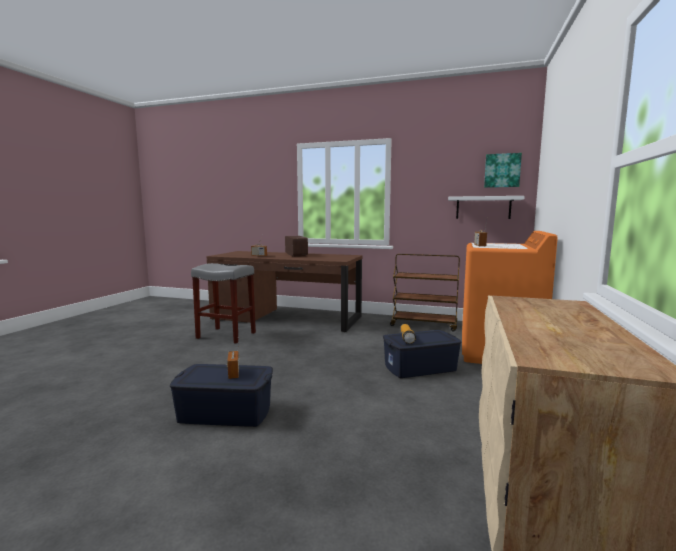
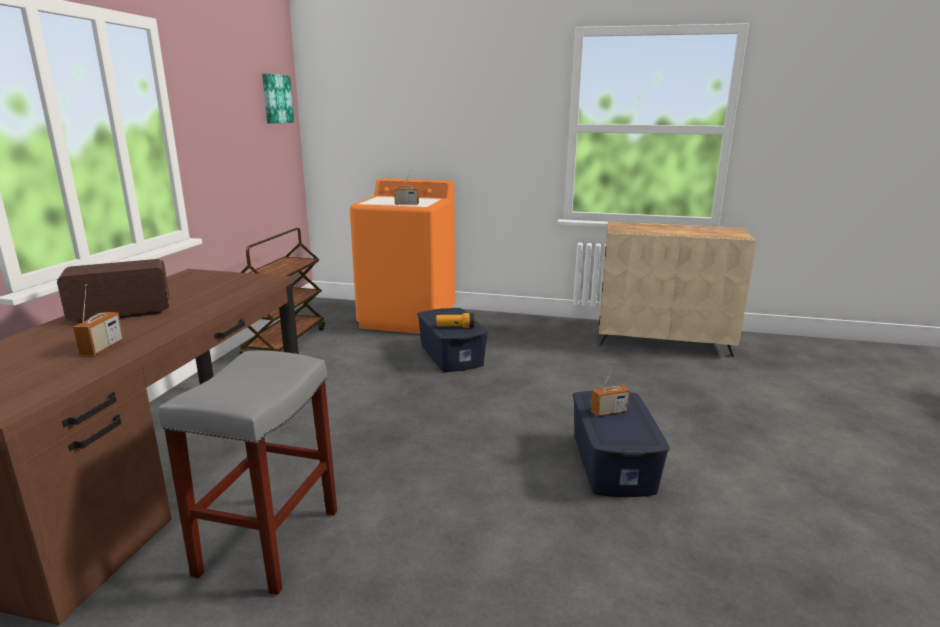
camera: 95 degrees left, 10 degrees up
(483, 208) = (270, 153): white shelf -> none

